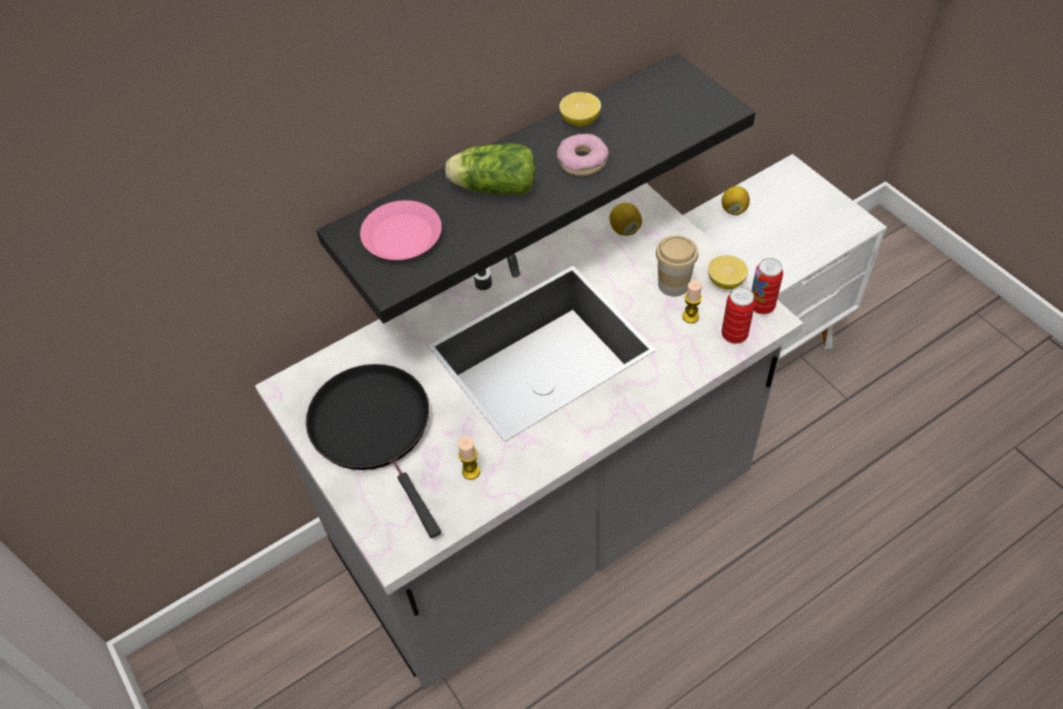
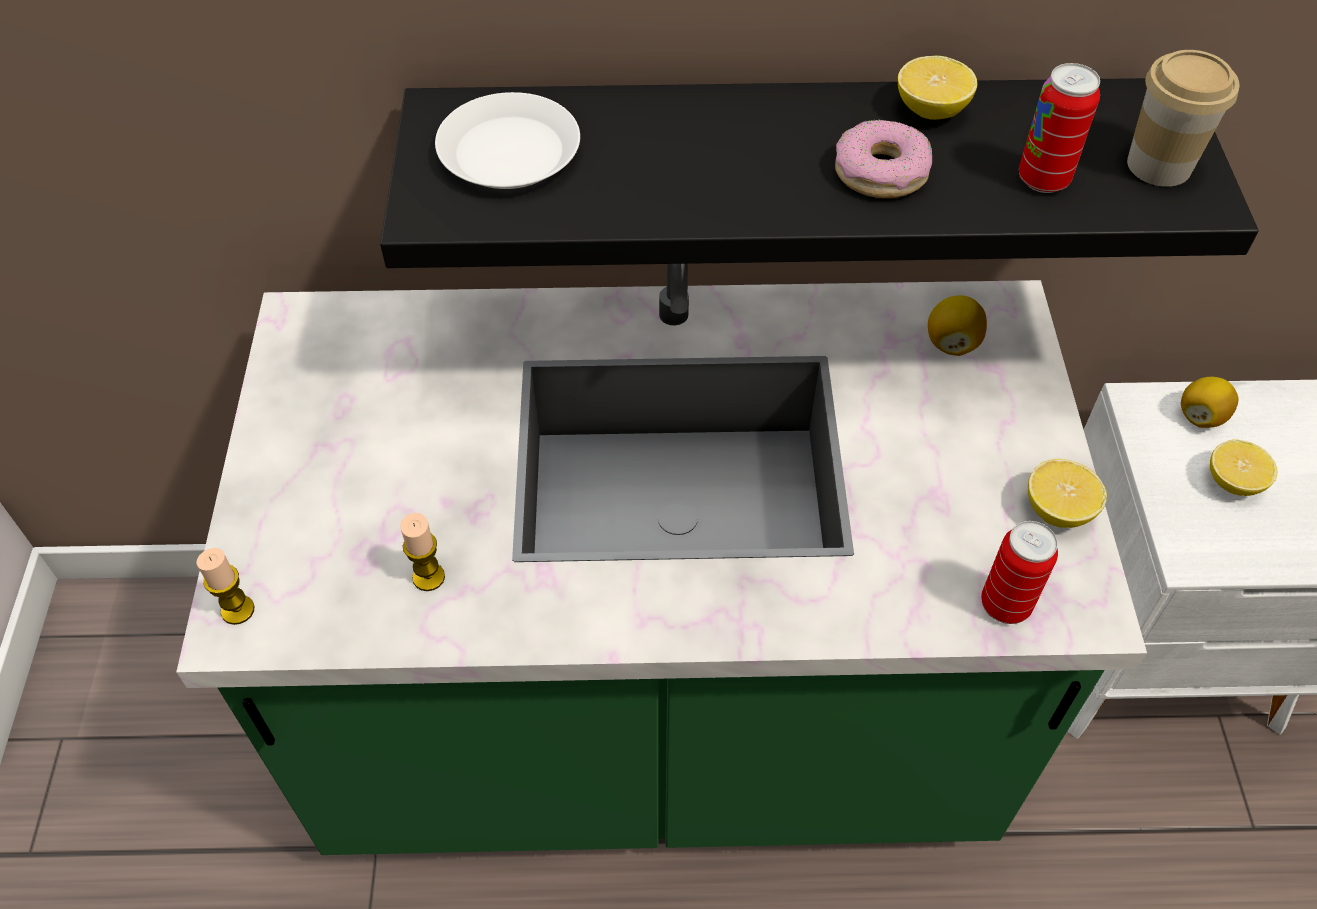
camera: 30 degrees right, 0 degrees up
(375, 429) = (356, 438): black frying pan -> none
(401, 236) = (508, 152): pink plate -> white plate
(492, 187) = (704, 145): lettuce -> none
(543, 520) = (658, 725): grey counter -> green counter
(673, 285) = (964, 468): cup -> cup (1159, 165)
(690, 317) = (953, 534): candle -> candle (237, 610)
(761, 306) = (1091, 583): can -> can (1043, 179)
(767, 233) = (1233, 482): none -> lemon

